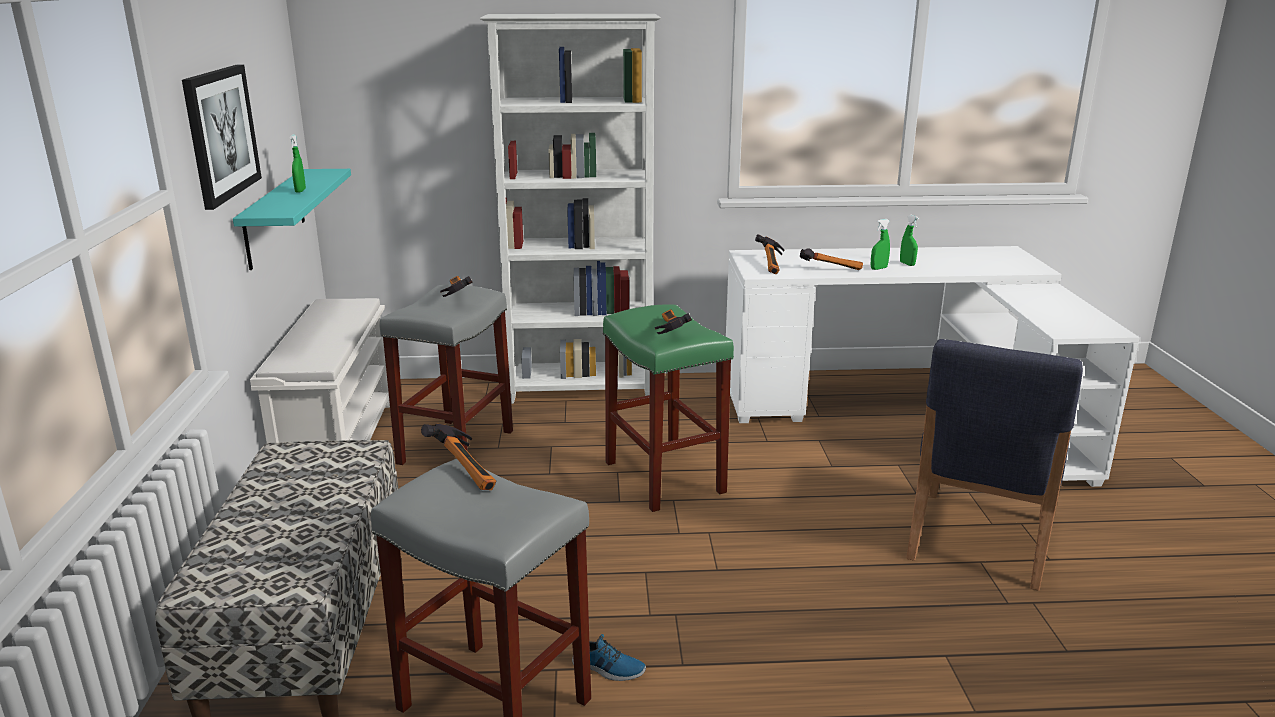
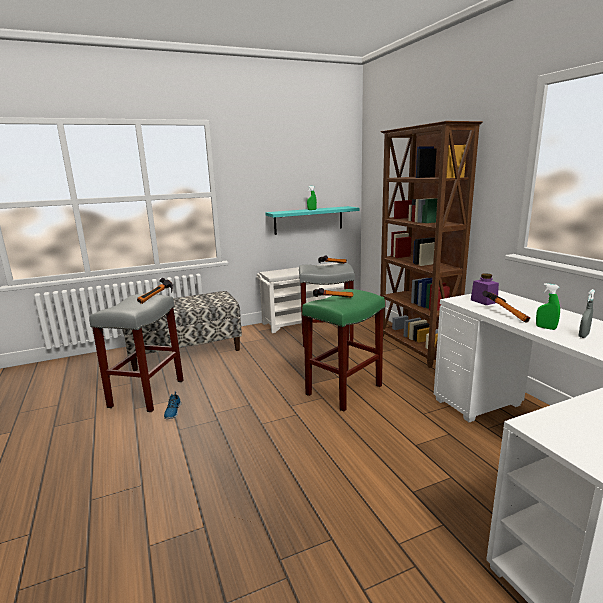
camera: 70 degrees right, 5 degrees down
(221, 133) = (266, 179): picture -> none
(582, 390) = (415, 348): white bookcase -> brown bookcase
(773, 265) = (483, 301): hammer -> purple jar
(907, 264) = (583, 335): green spray bottle -> grey spray bottle
(978, 539) = (366, 535): blue chair -> none

